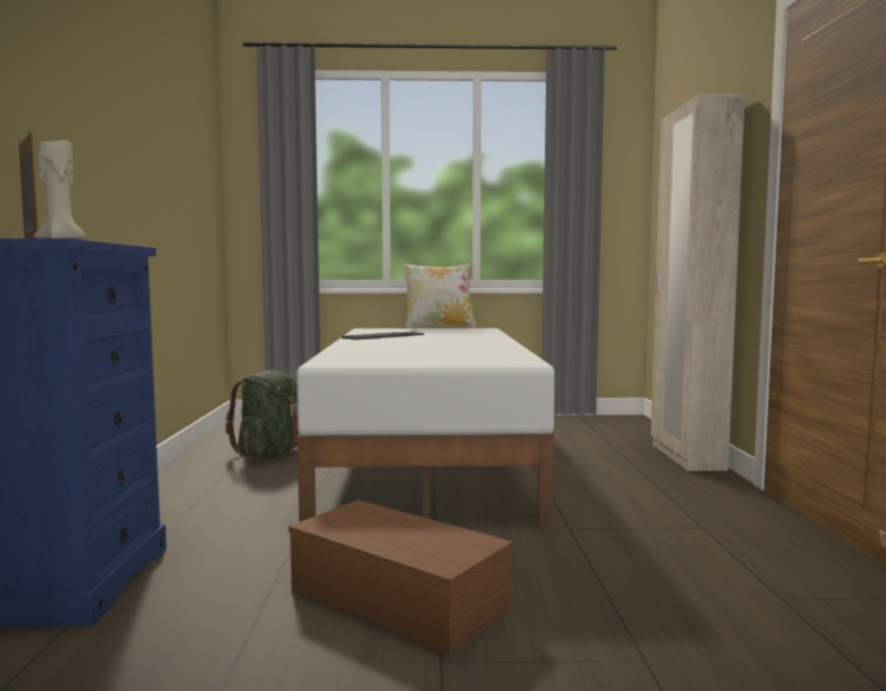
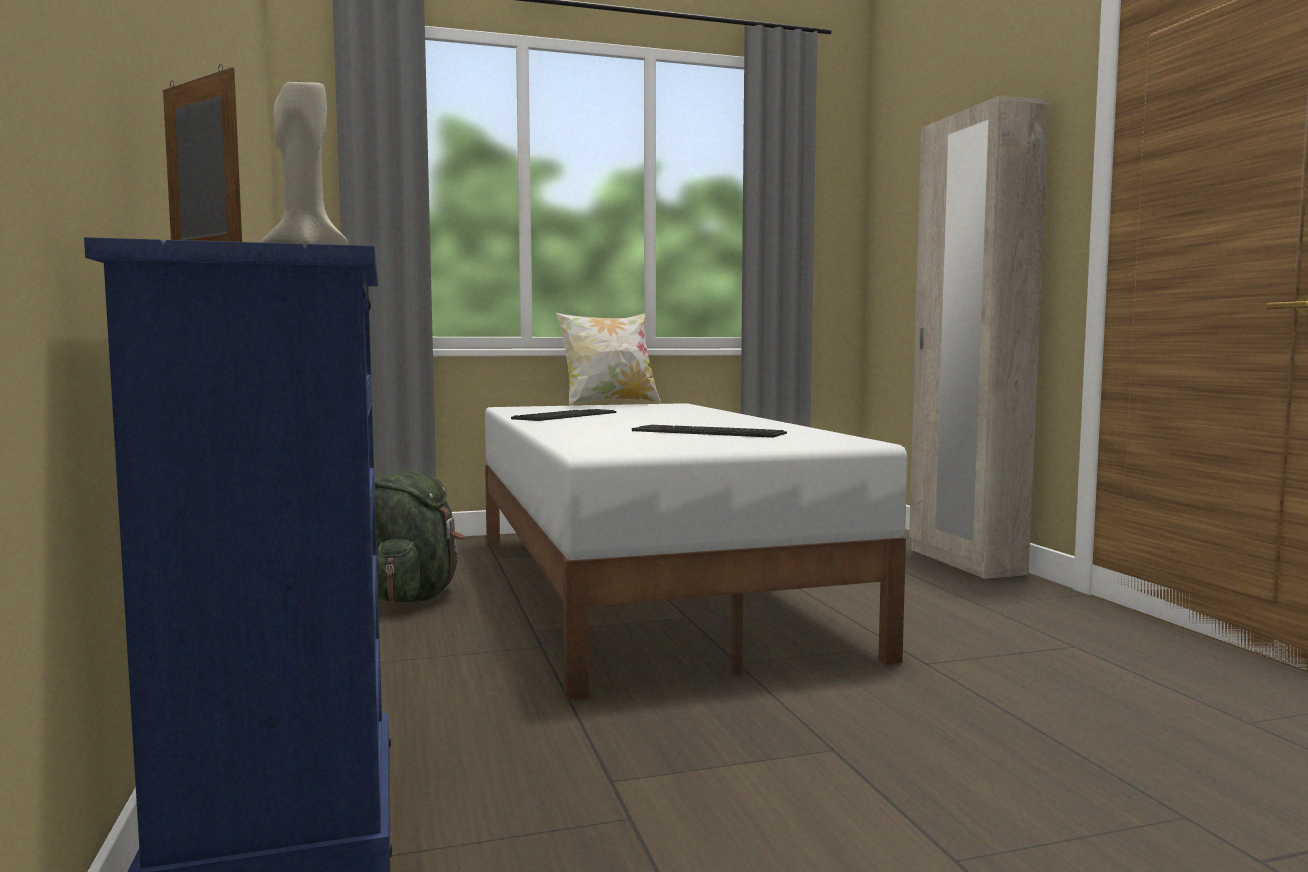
camera: 15 degrees left, 0 degrees up
(393, 599) = (802, 783): brown storage box -> none
(441, 351) = (708, 432): none -> keyboard

